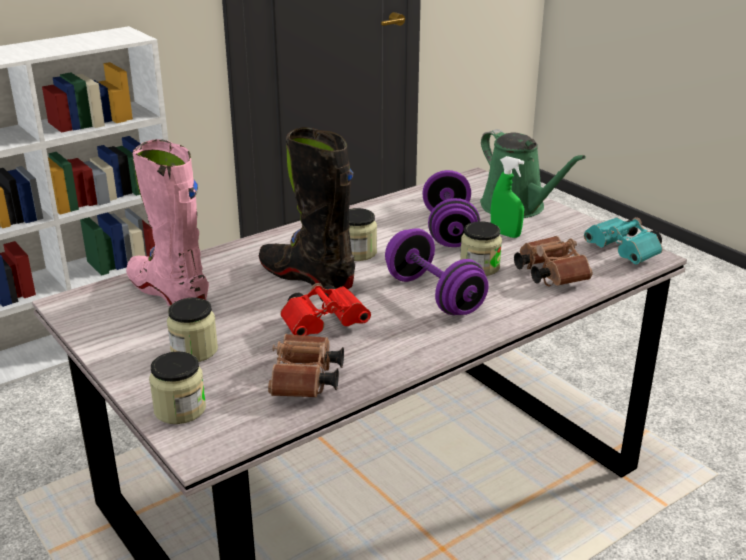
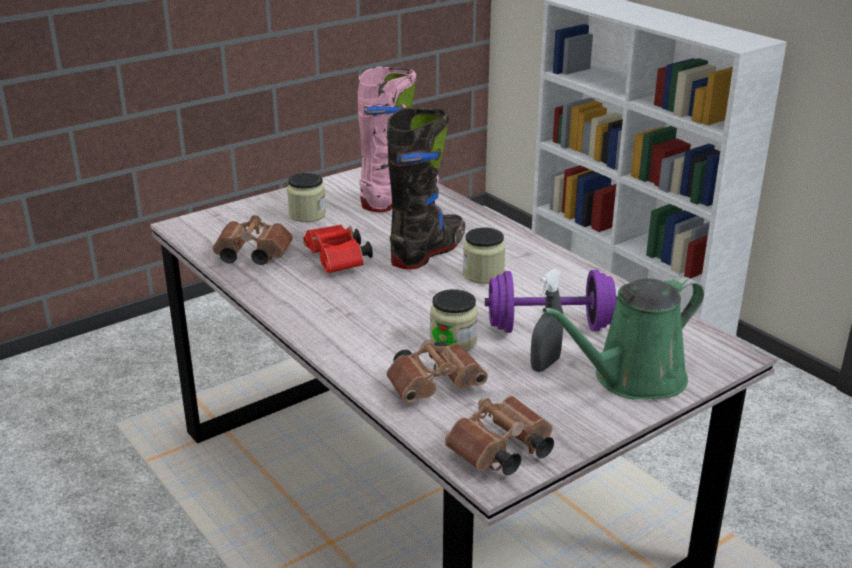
camera: 90 degrees right, 0 degrees up
(180, 409) = (230, 216): jar -> none
(434, 295) = (388, 313): purple dumbbell -> none
(505, 234) = (545, 364): green spray bottle -> grey spray bottle
(625, 253) = (500, 453): turquoise binoculars -> brown binoculars

